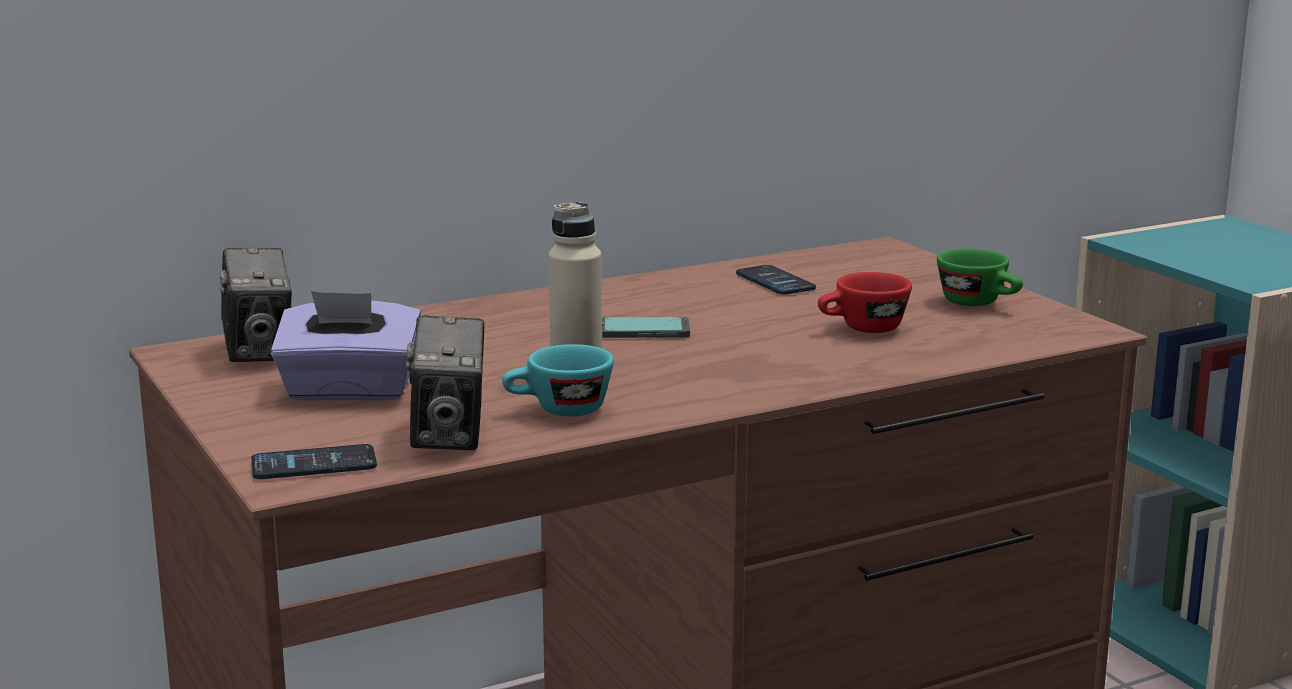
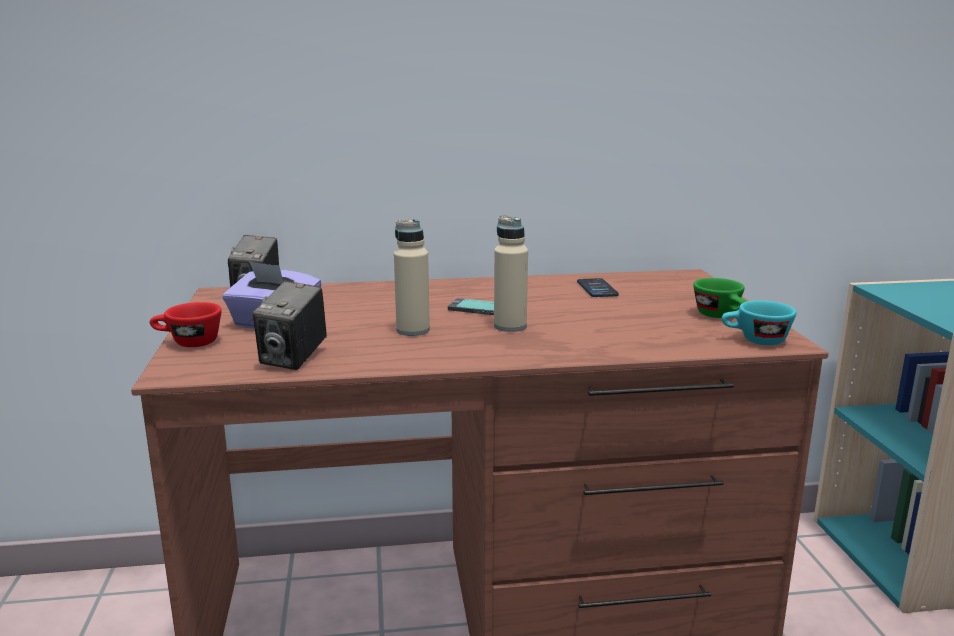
camera: 20 degrees right, 0 degrees up
(314, 465) = (198, 366): phone -> none
(559, 410) = (375, 352): turquoise cup -> turquoise cup (755, 340)
(710, 351) = (510, 326): none -> beige bottle
(862, 329) = (623, 324): red cup -> red cup (188, 343)

